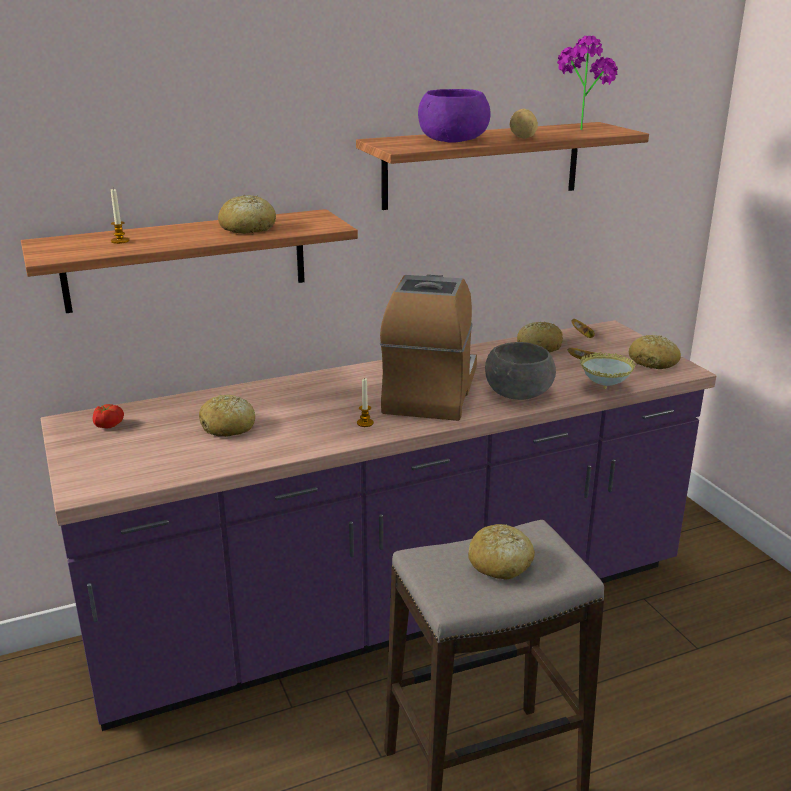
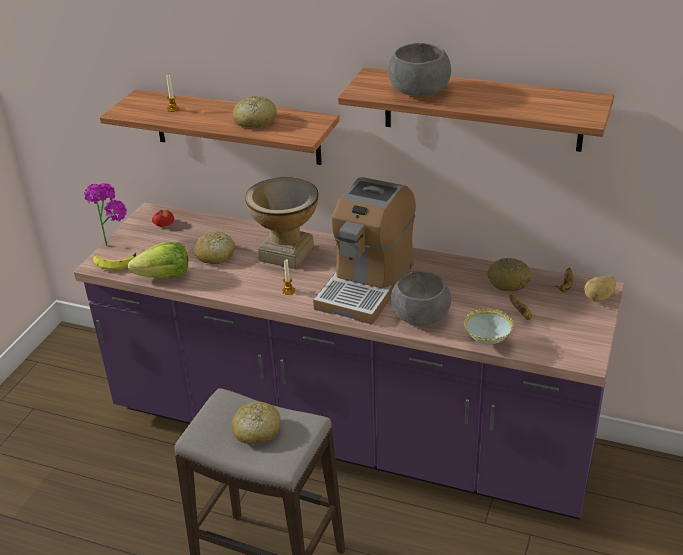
camera: 45 degrees right, 10 degrees up
(106, 480) = (115, 263): none -> banana
(198, 466) = (164, 276): none -> lettuce
(306, 398) = (286, 253): none -> vase
(430, 391) = (366, 284): coffee machine -> coffee machine turned 150 degrees clockwise
(452, 140) = (418, 91): purple bowl -> grey bowl
(524, 138) = (479, 103): potato -> potato (599, 297)
(580, 128) = (564, 101): potted plant -> potted plant (114, 242)
(653, 362) = (573, 339): bread -> none

